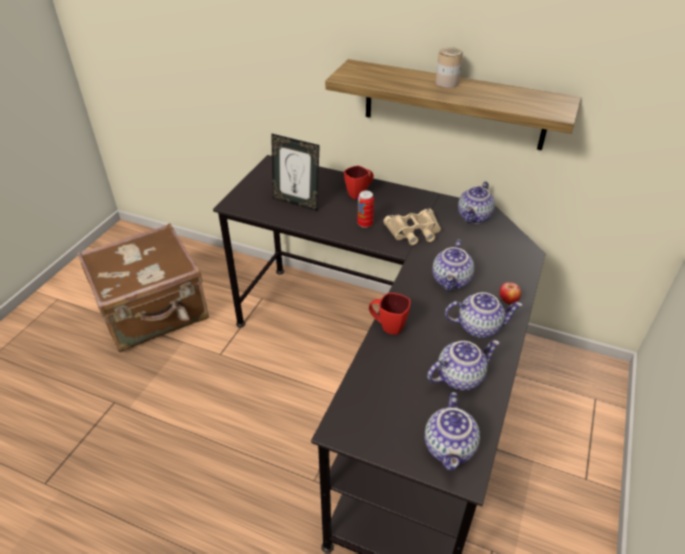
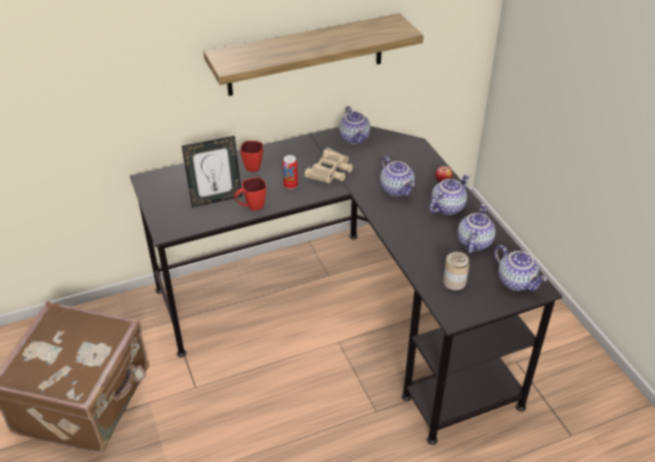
camera: 45 degrees left, 0 degrees up
(387, 326) = (399, 242): red mug -> red mug (251, 207)
(447, 82) = (307, 39): can -> can (454, 282)

